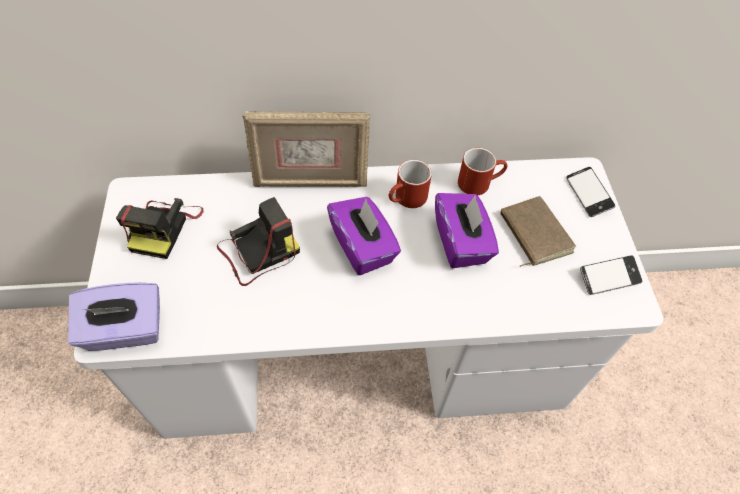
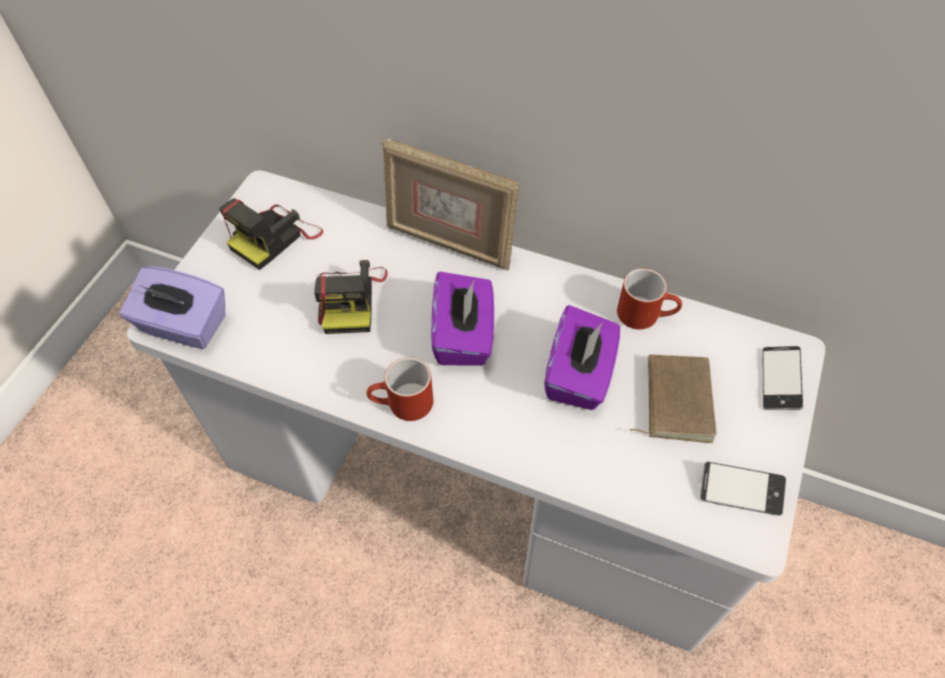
camera: 30 degrees right, 0 degrees up
(258, 253) = (351, 299): camera -> camera turned 90 degrees clockwise
(407, 200) = (545, 302): red mug -> red mug (402, 405)

